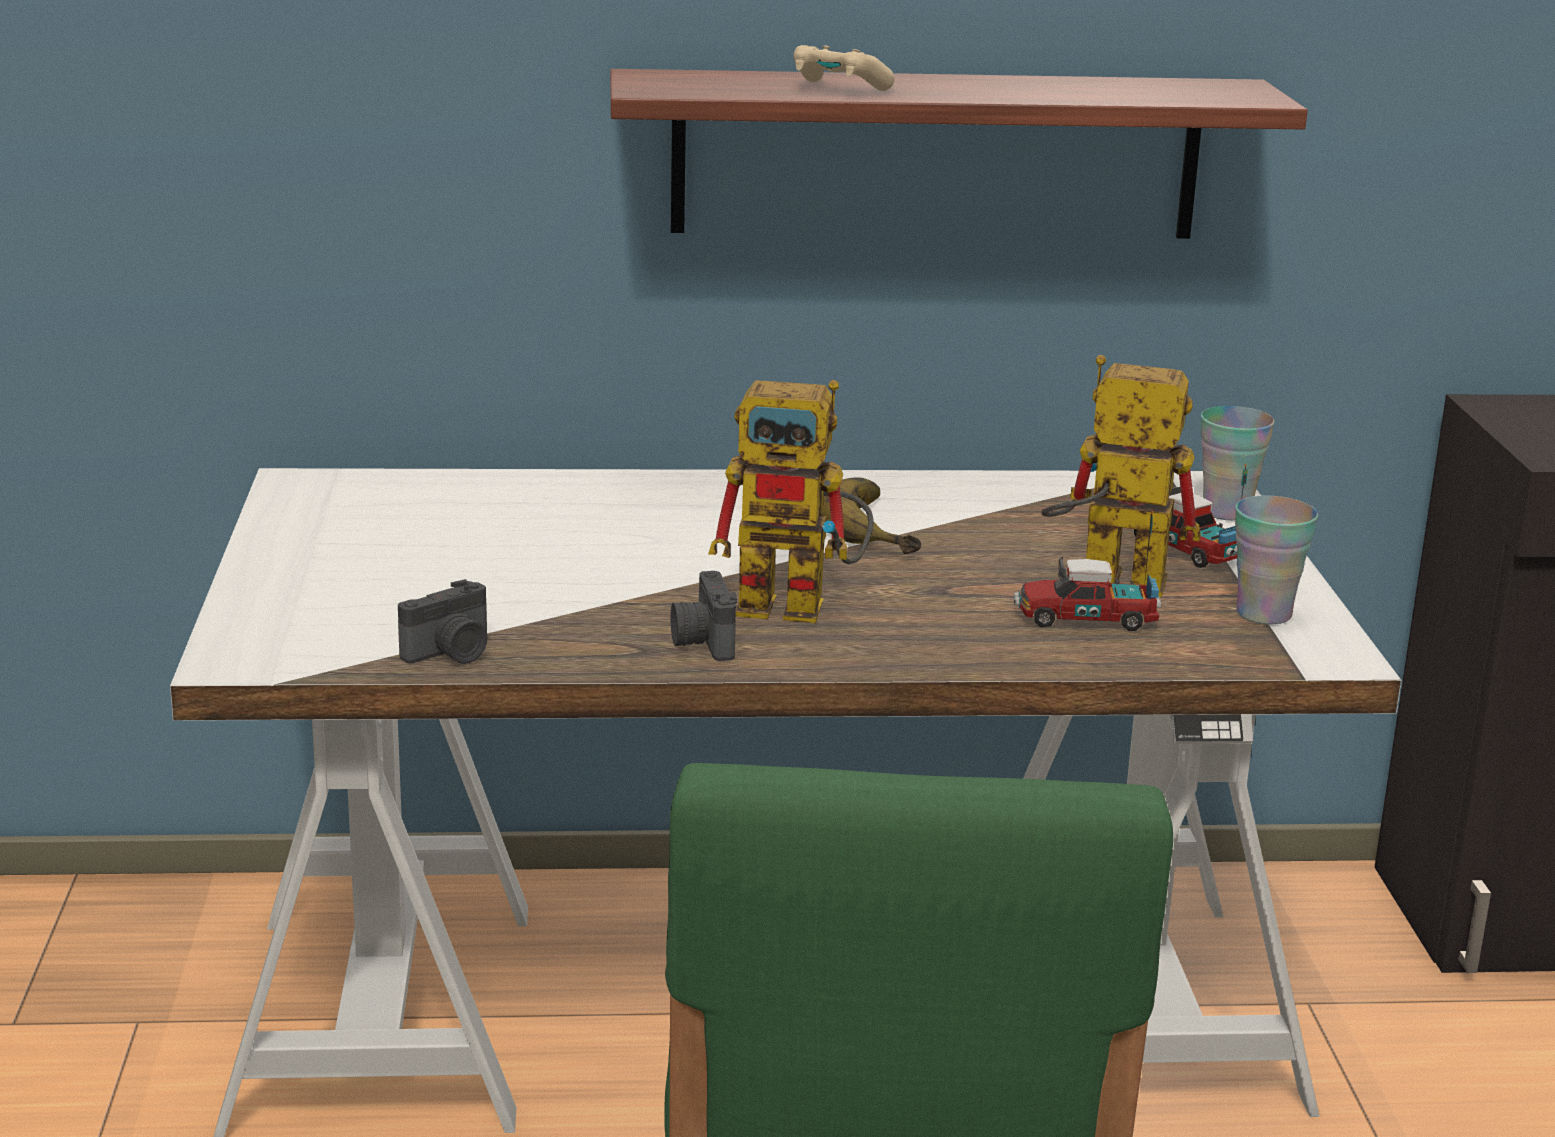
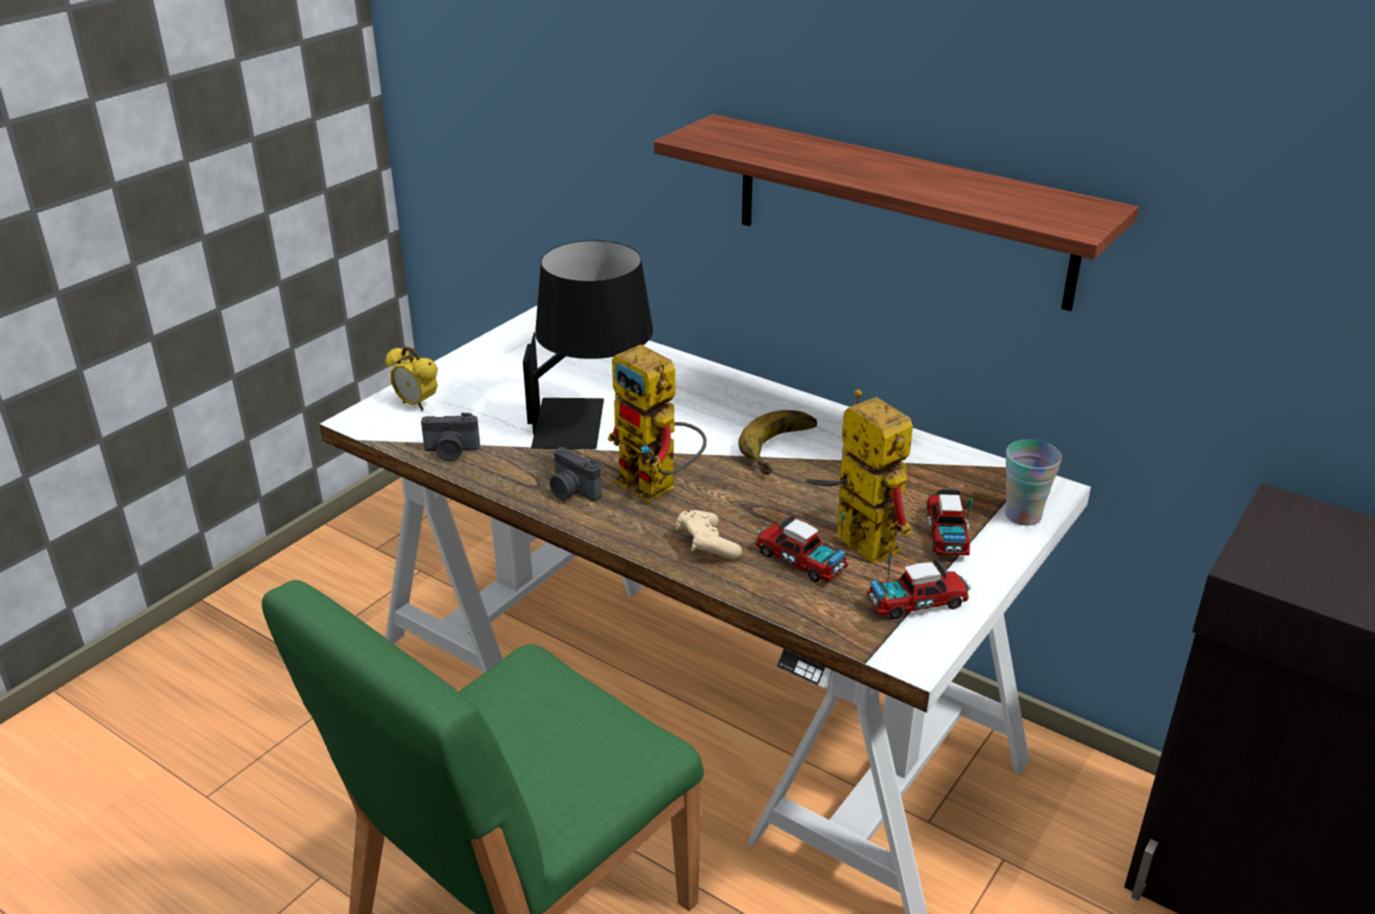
camera: 40 degrees right, 10 degrees up
(292, 621) = (416, 404): none -> alarm clock
(590, 569) = (590, 422): none -> black table lamp
(702, 642) = (572, 492): camera -> camera turned 75 degrees counterclockwise
(837, 89) = (800, 158): beige game controller -> beige game controller (706, 546)
(1263, 614) = (918, 603): cup -> toy truck

